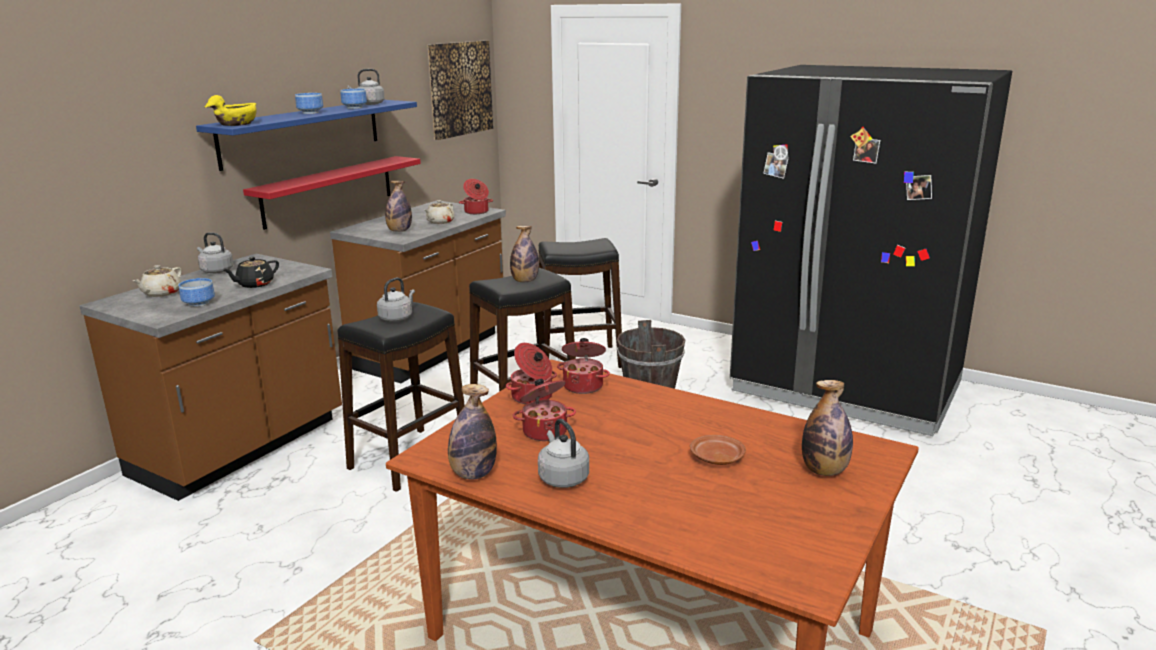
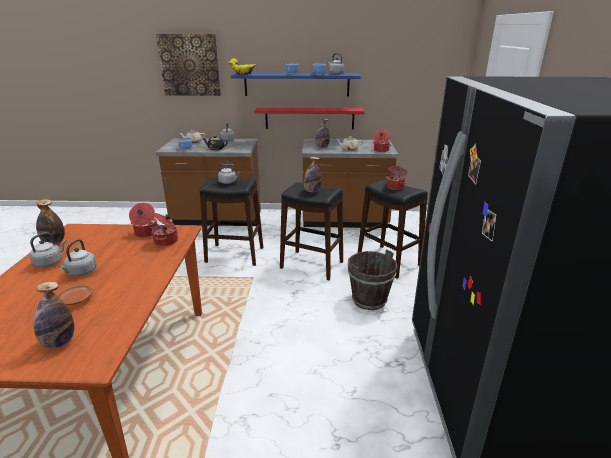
camera: 60 degrees right, 5 degrees up
(460, 88) = (429, 73): picture -> picture (189, 65)
(544, 431) = (104, 246): cooking pot -> cooking pot (395, 187)
(630, 452) = (81, 272): none -> grey kettle

